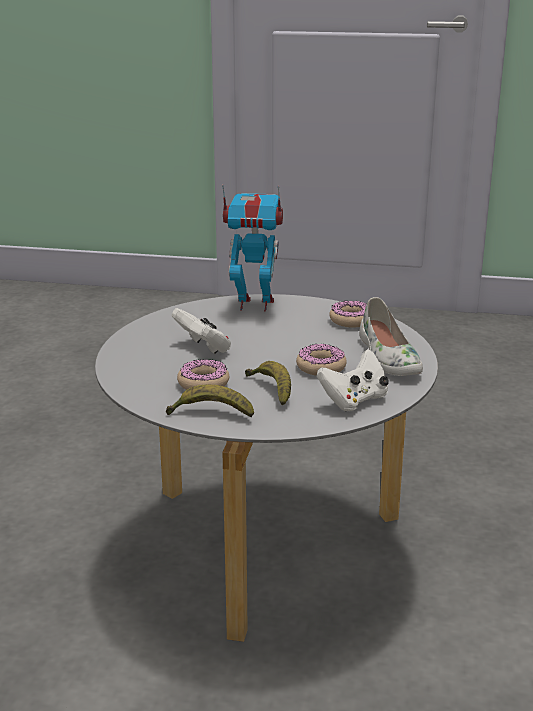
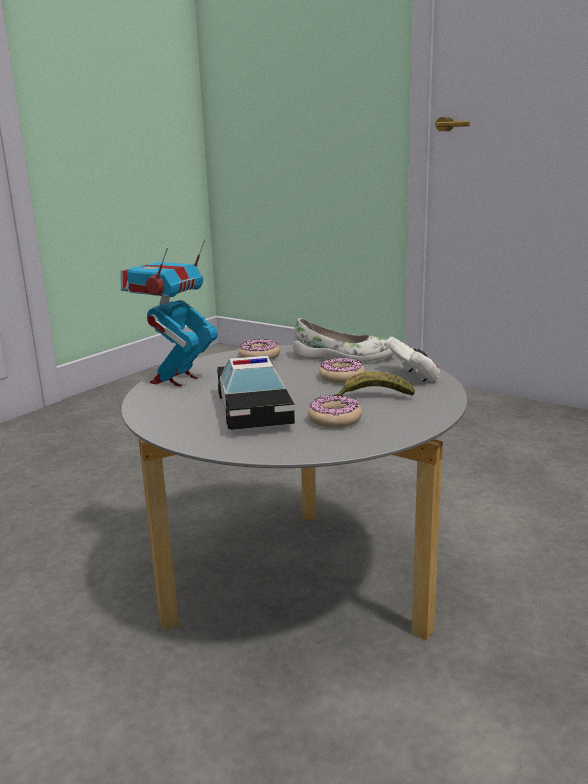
camera: 65 degrees left, 5 degrees down
(203, 348) = (253, 410): white game controller -> toy car
(211, 413) = (401, 424): banana -> none

